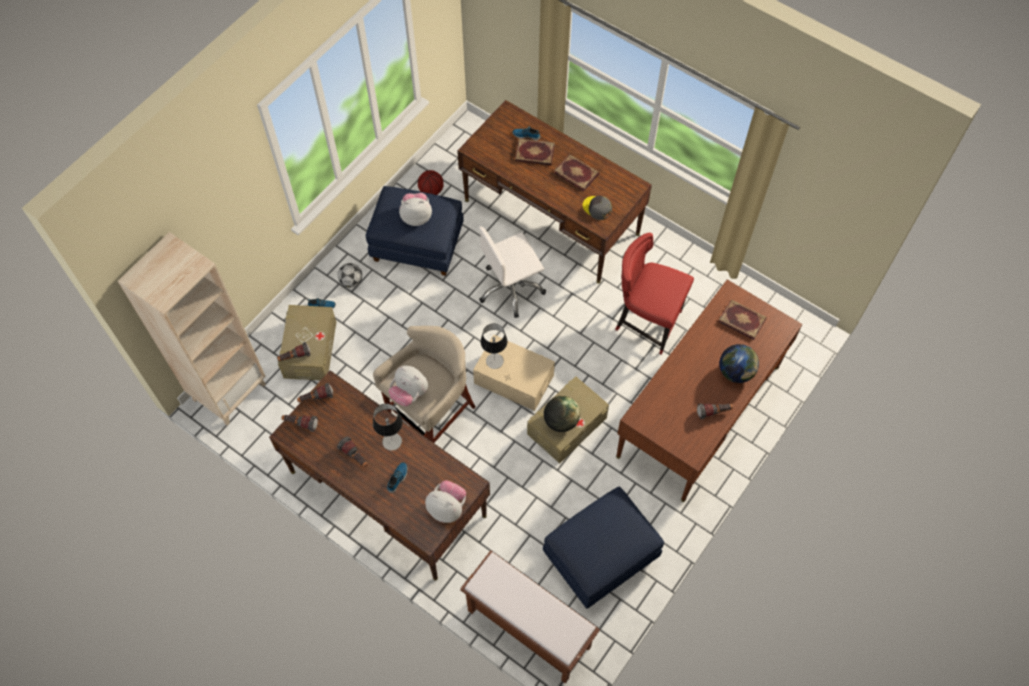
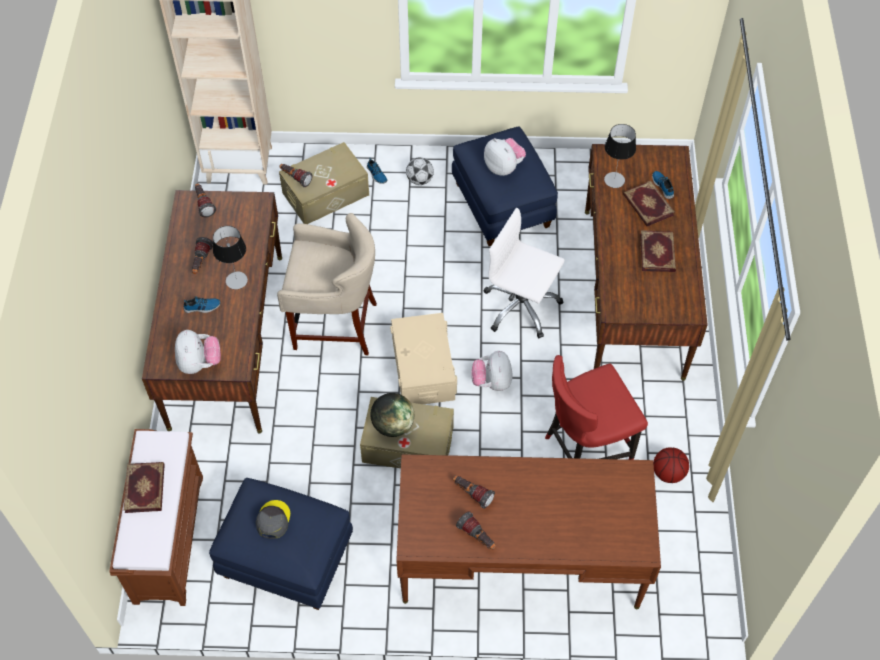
camera: 55 degrees right, 5 degrees down
(316, 398) = (238, 199): flashlight -> flashlight (472, 494)
(409, 393) = (300, 267): plush toy -> plush toy (492, 382)
(431, 190) = (571, 179): basketball -> basketball (668, 473)
(494, 361) = (414, 330): table lamp -> table lamp (614, 180)
(597, 208) = (632, 294): grey cap -> grey cap (273, 520)
(646, 322) = (585, 447): red chair -> red chair turned 105 degrees counterclockwise
(736, 372) = (543, 532): globe -> none
(742, 320) = (614, 503): book -> book (146, 488)

